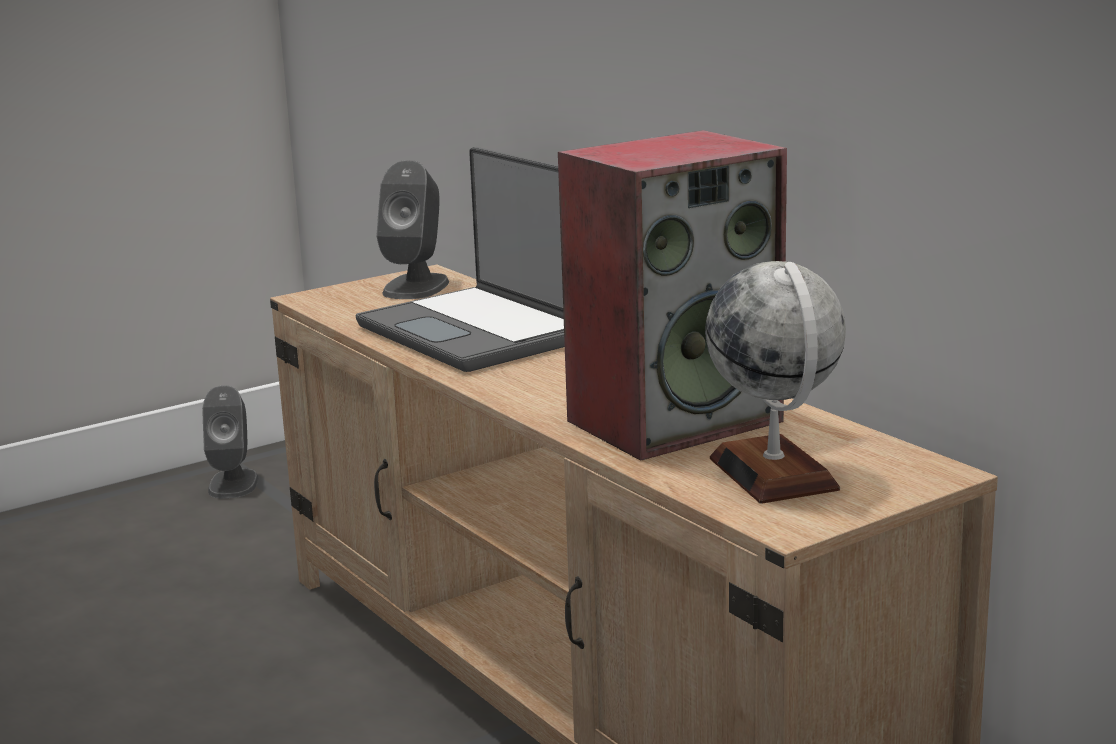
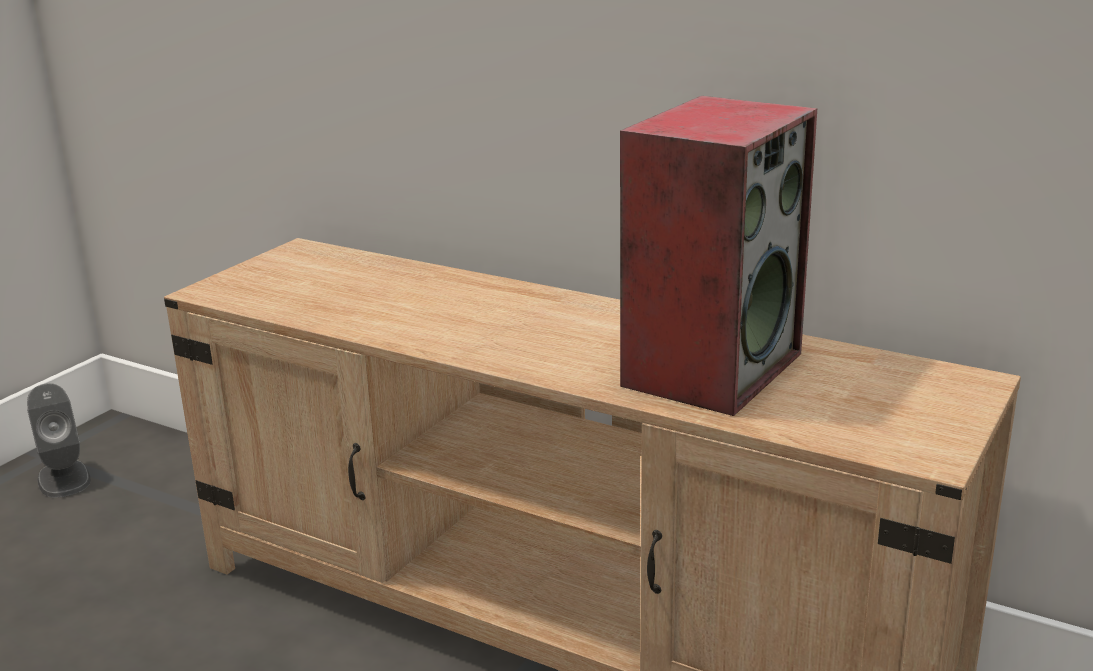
camera: 25 degrees left, 5 degrees up
(416, 287) = (306, 264): grey speaker -> none
(479, 332) = (425, 304): laptop -> none
(773, 474) = (857, 408): globe -> none

